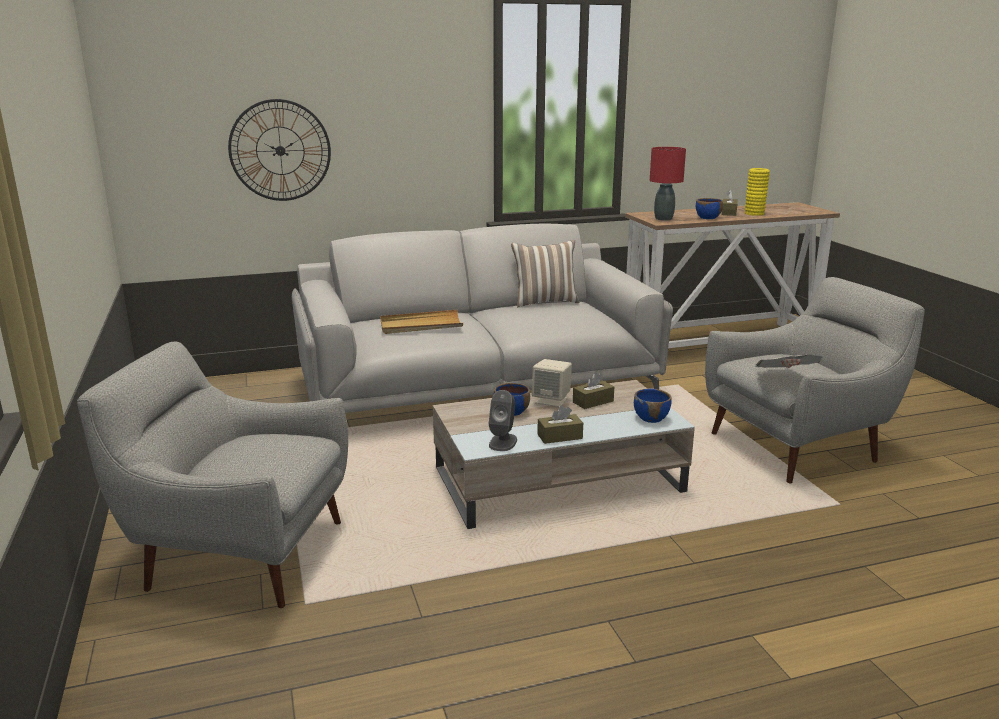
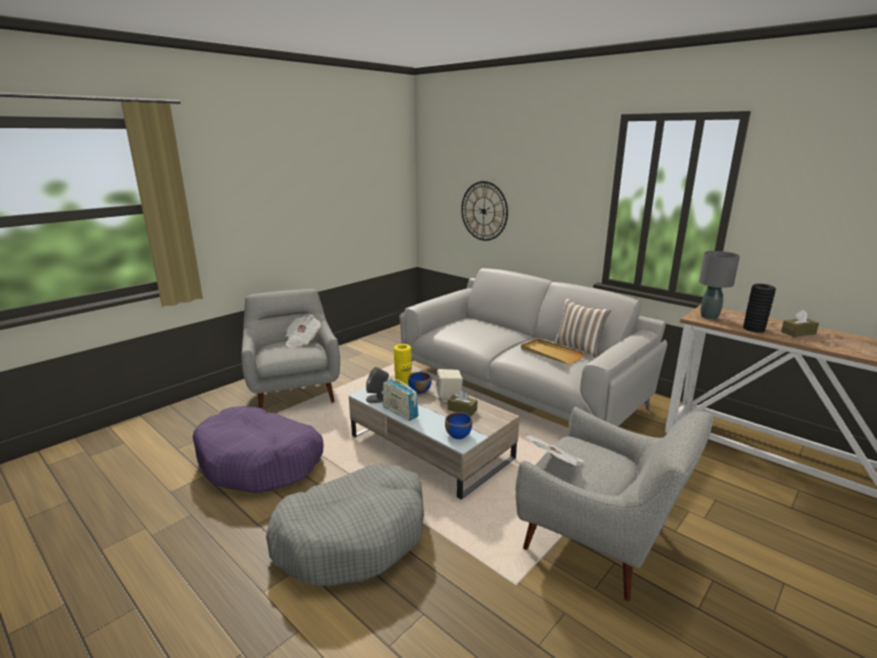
camera: 60 degrees right, 0 degrees up
(242, 439) = (302, 340): none -> newspaper
(421, 325) = (477, 330): beige tray -> beige tray (550, 353)
(457, 632) = (260, 461): none -> purple dog bed
(559, 436) = (400, 412): brown tissue box -> radio
(663, 219) = (709, 317): red table lamp -> grey table lamp
(708, 218) = (754, 329): blue bowl -> black vase
(712, 581) = (353, 536): none -> grey dog bed
(754, 213) = (823, 342): yellow vase -> yellow vase (403, 382)

